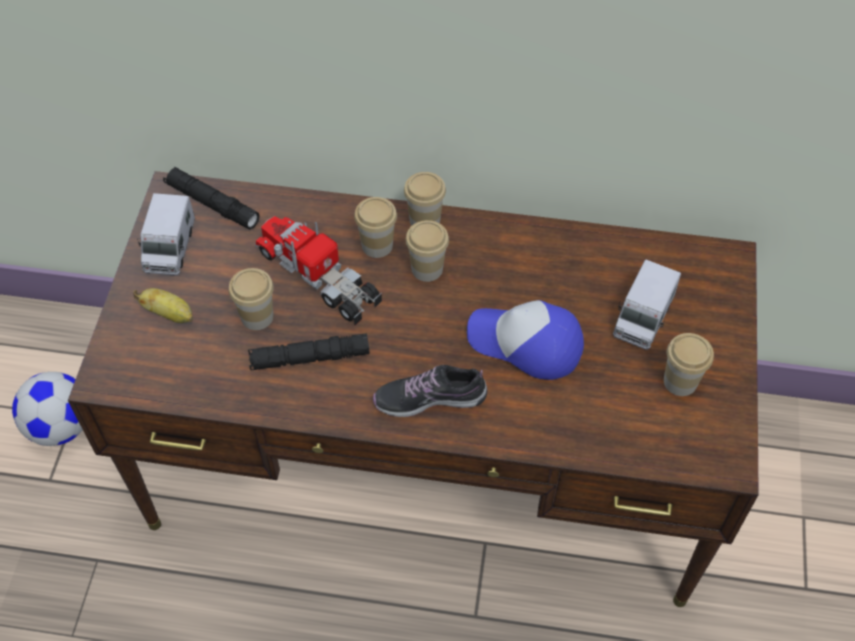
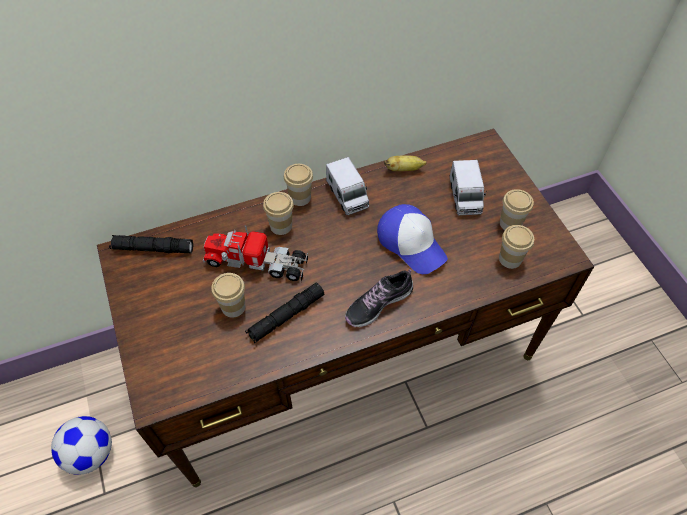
camera: 30 degrees left, 0 degrees up
(169, 247) = (141, 290): toy truck -> toy truck (347, 195)
(170, 314) = (172, 334): banana -> banana (404, 169)
(427, 269) = (322, 226): cup -> cup (510, 259)
(525, 344) = (411, 243): cap -> cap turned 120 degrees counterclockwise

